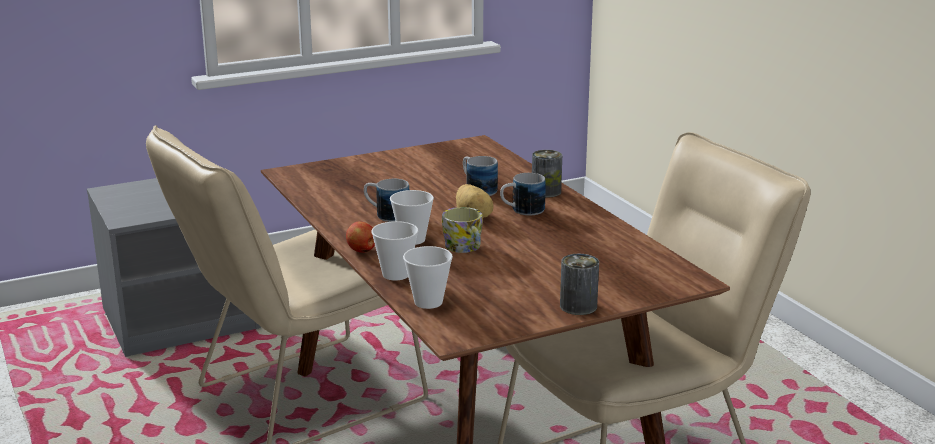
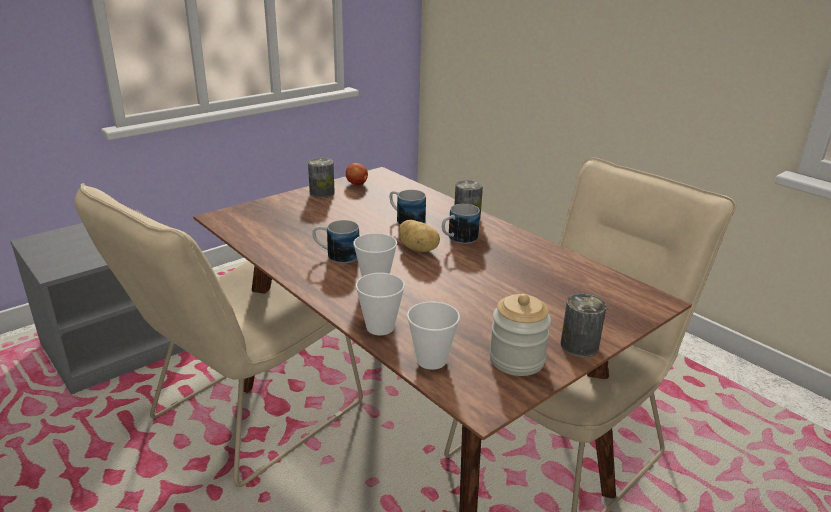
camera: 15 degrees left, 5 degrees up
(362, 251) = (332, 301): apple -> apple (357, 184)
(402, 157) = (322, 193): none -> can
(465, 249) = (431, 287): mug -> none
(508, 310) = (516, 360): none -> jar

